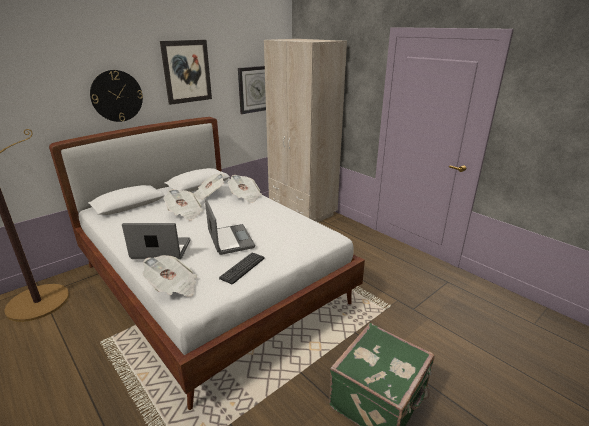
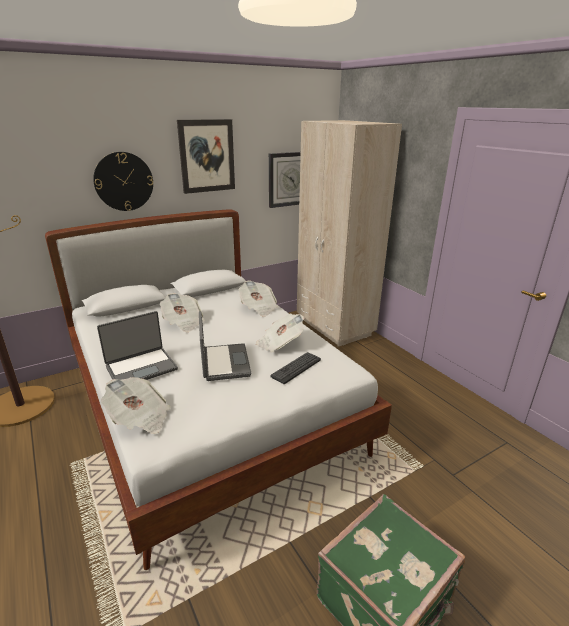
camera: 10 degrees right, 0 degrees up
(161, 250) = (141, 367): laptop -> laptop turned 135 degrees clockwise
(208, 195) = (217, 302): newspaper -> newspaper (280, 343)
(242, 268) = (229, 402): keyboard -> keyboard (296, 368)

